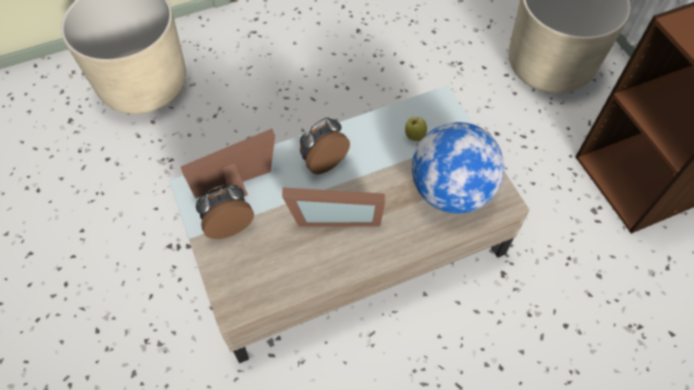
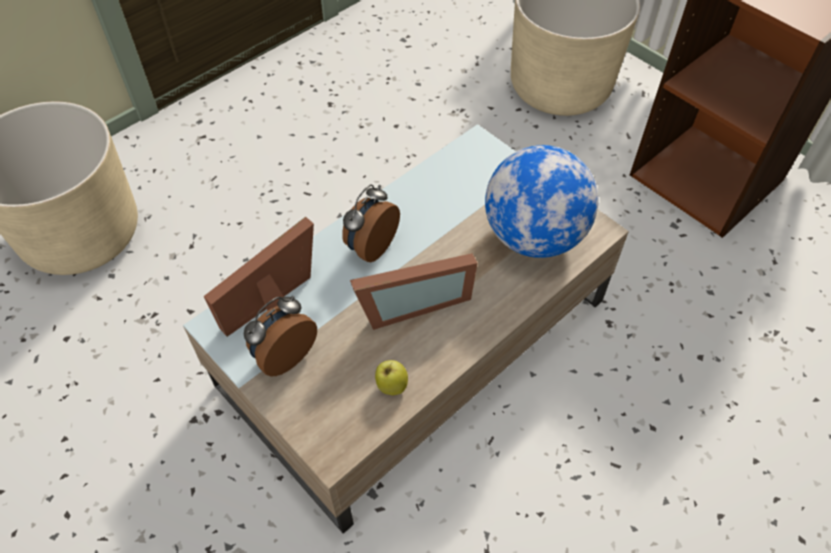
camera: 20 degrees left, 5 degrees down
(414, 136) = (465, 188): apple -> apple (391, 386)

